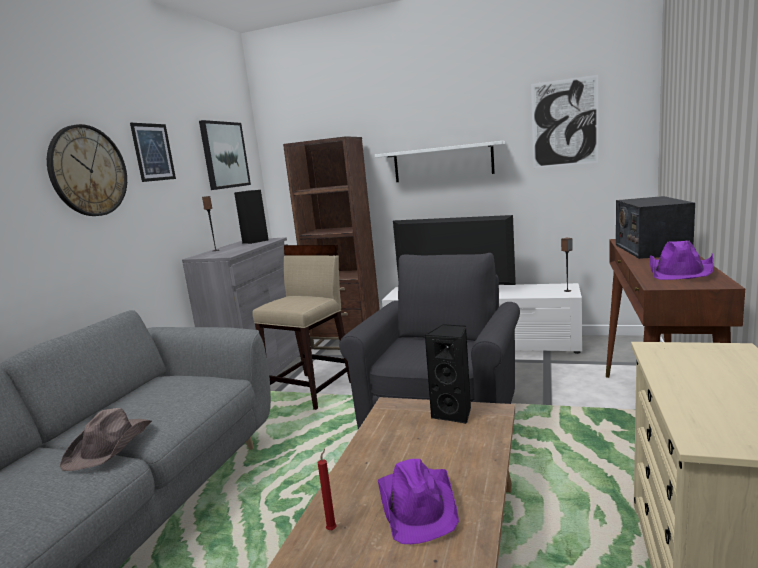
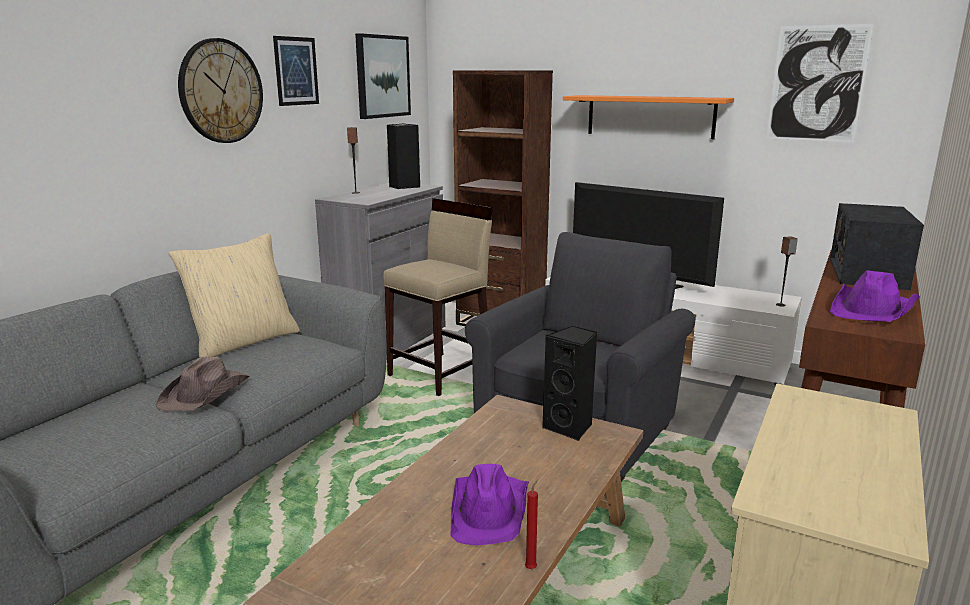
camera: 10 degrees right, 5 degrees up
(137, 391) = (243, 342): none -> beige pillow
(332, 529) = (397, 515): red candle -> red candle (531, 568)
(443, 162) = (650, 116): white shelf -> orange shelf

